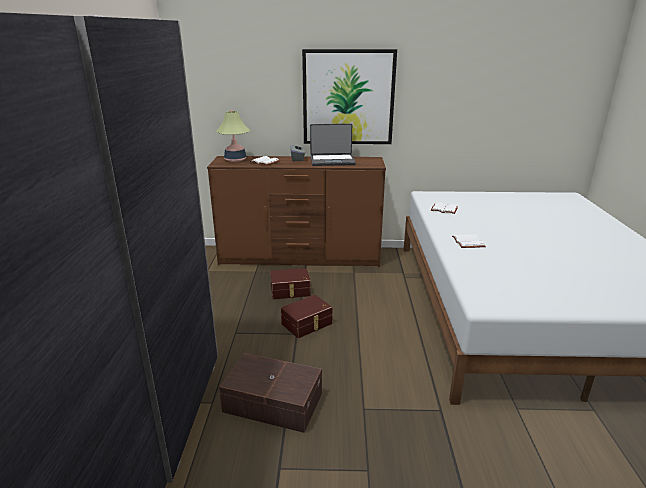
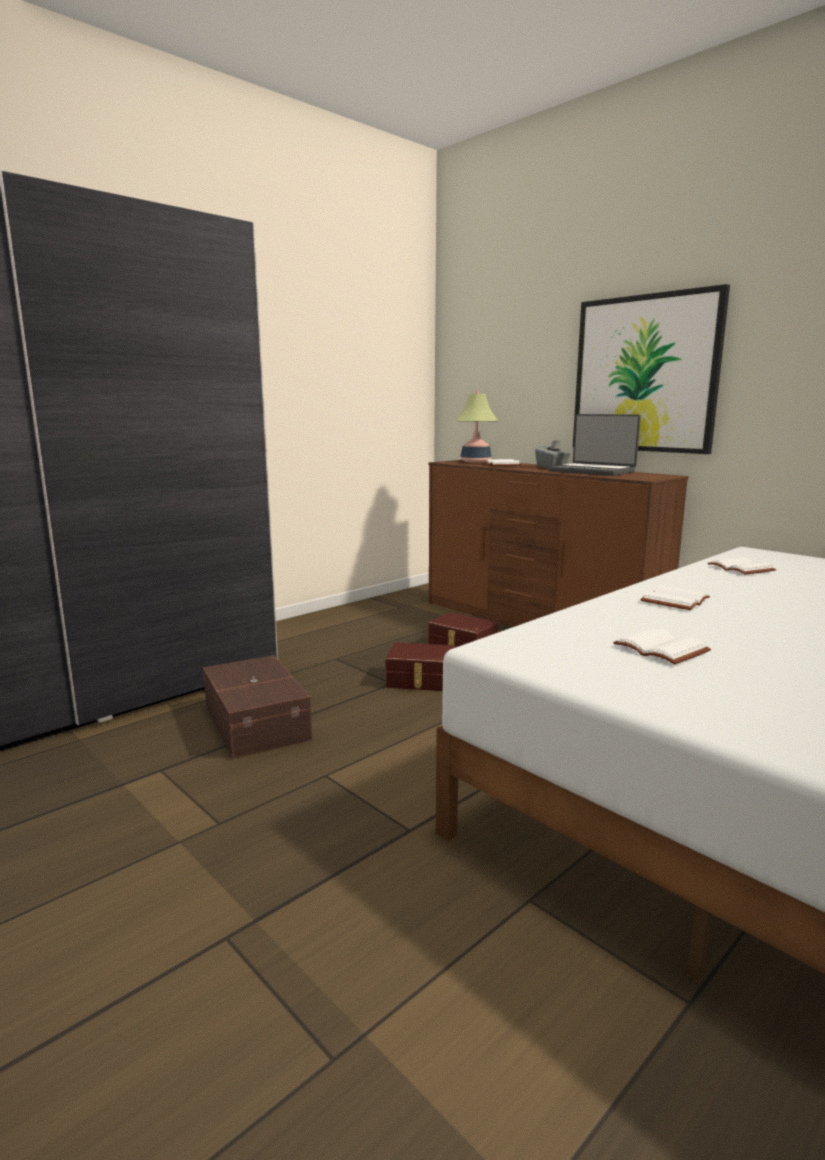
camera: 45 degrees right, 10 degrees down
(521, 275) = (663, 649): none -> white book

